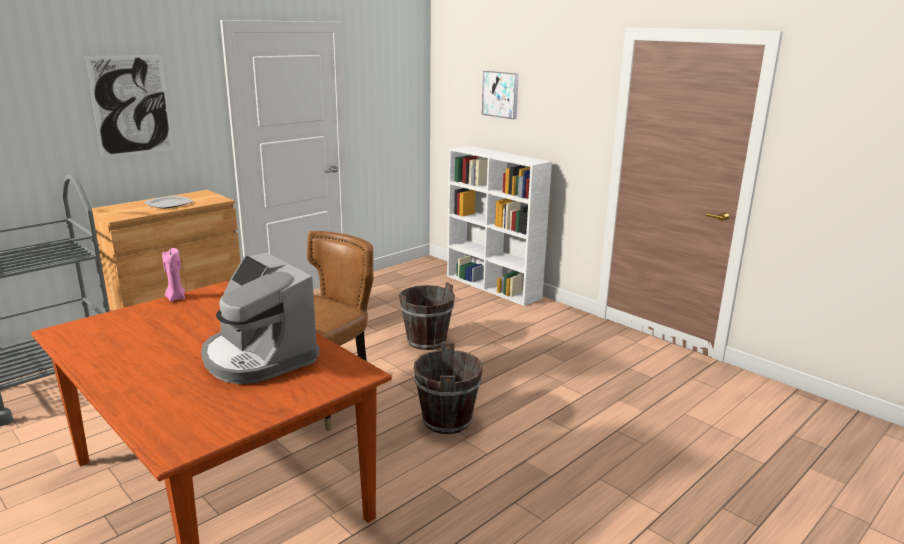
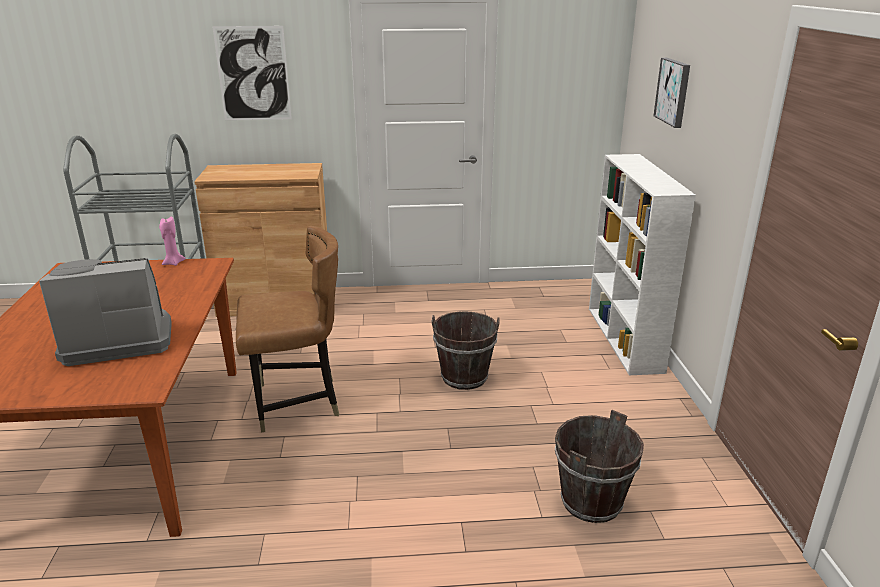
camera: 40 degrees right, 5 degrees up
(169, 204) = (265, 172): plate -> none
(258, 357) = (117, 340): coffee machine -> coffee machine turned 75 degrees clockwise
(447, 420) = (363, 473): brown bucket -> brown bucket (591, 502)

